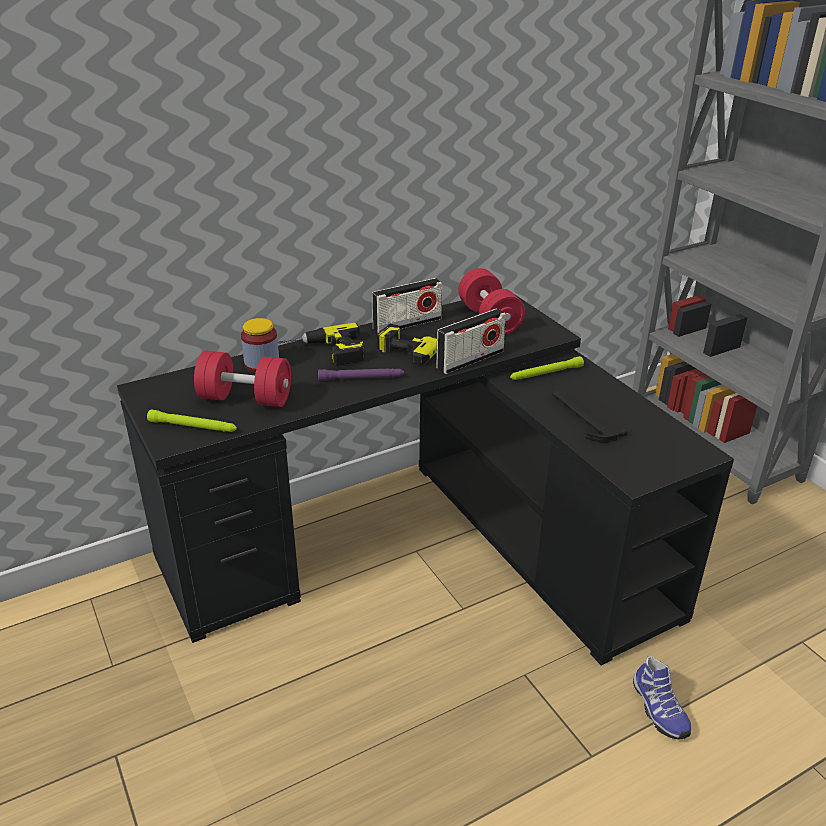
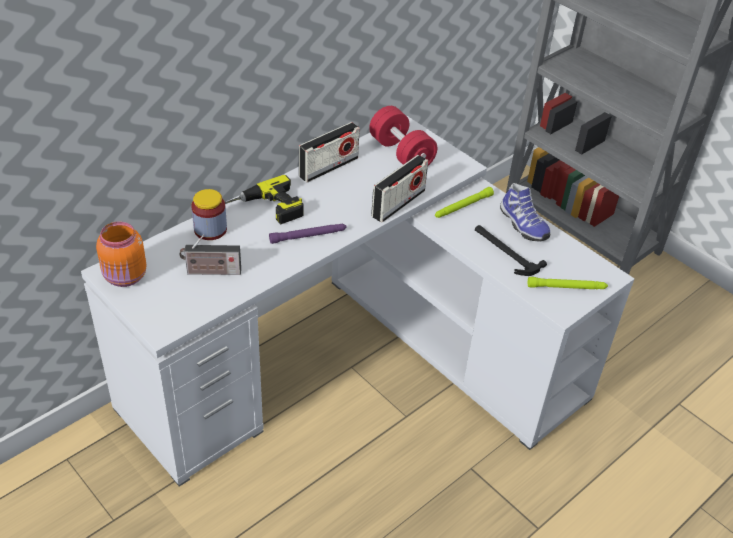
camera: 15 degrees left, 10 degrees up
(157, 394) = (125, 277): none -> orange jar
(193, 426) = (175, 309): green flashlight -> green flashlight (567, 287)
(245, 399) = (211, 272): red dumbbell -> radio
(417, 342) = (344, 188): power drill -> none
(427, 542) = (358, 356): black desk -> white desk
(657, 709) = (580, 480): shoe -> shoe (522, 224)

